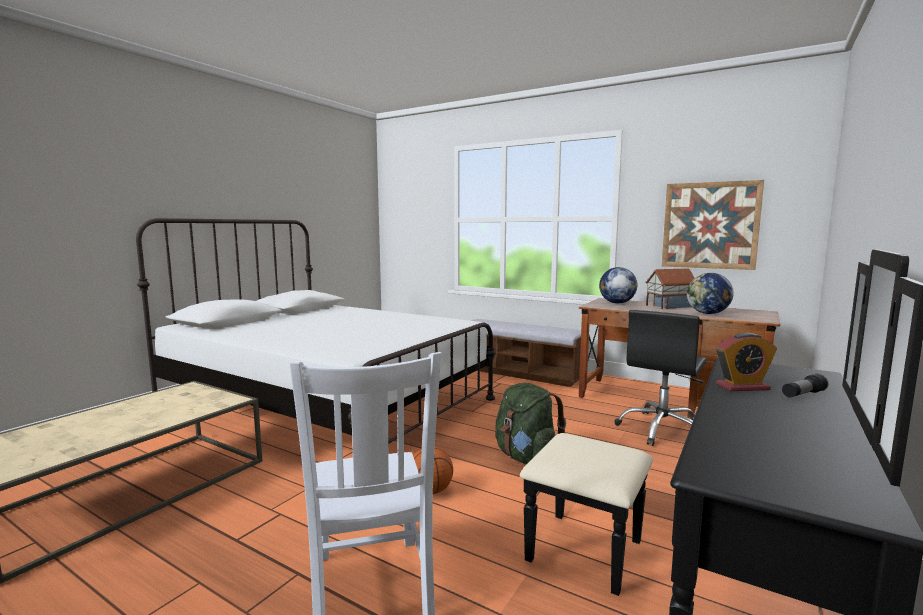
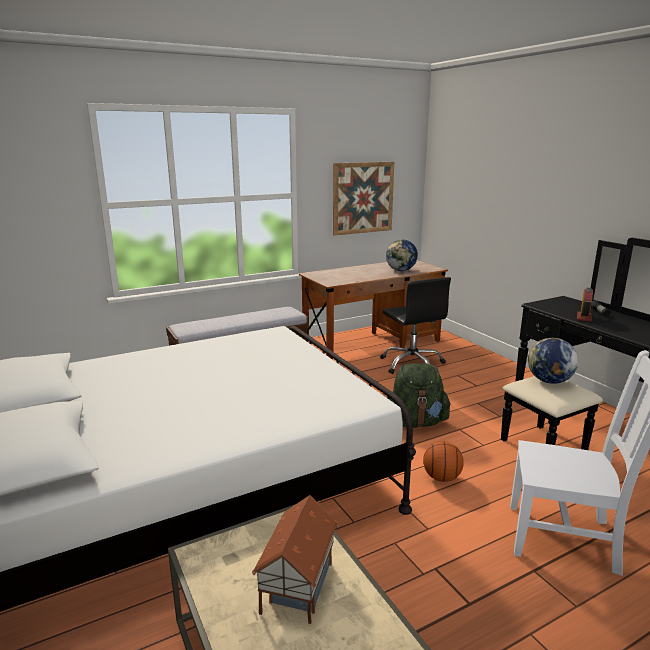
camera: 60 degrees left, 10 degrees up
(616, 303) = (330, 275): globe -> globe (549, 381)
(669, 306) = (363, 269): toy house -> toy house (296, 587)

